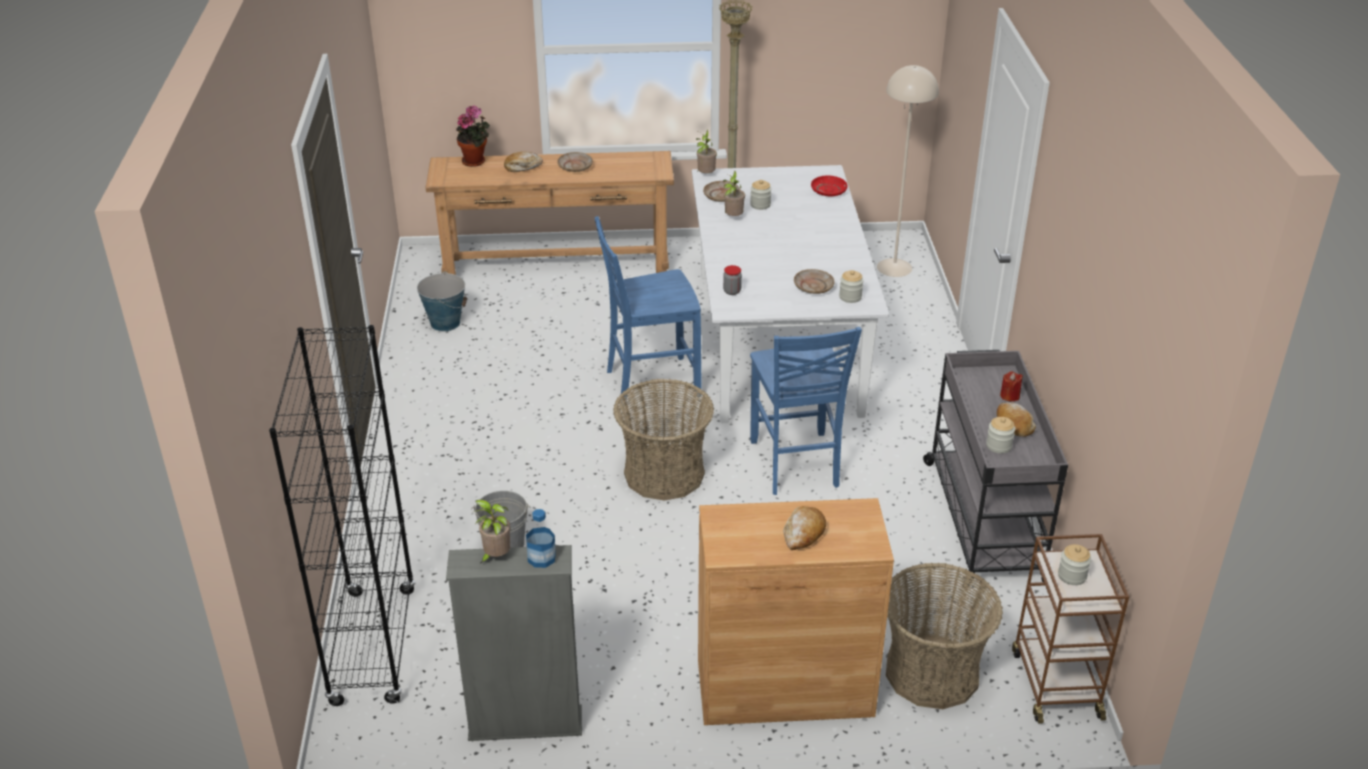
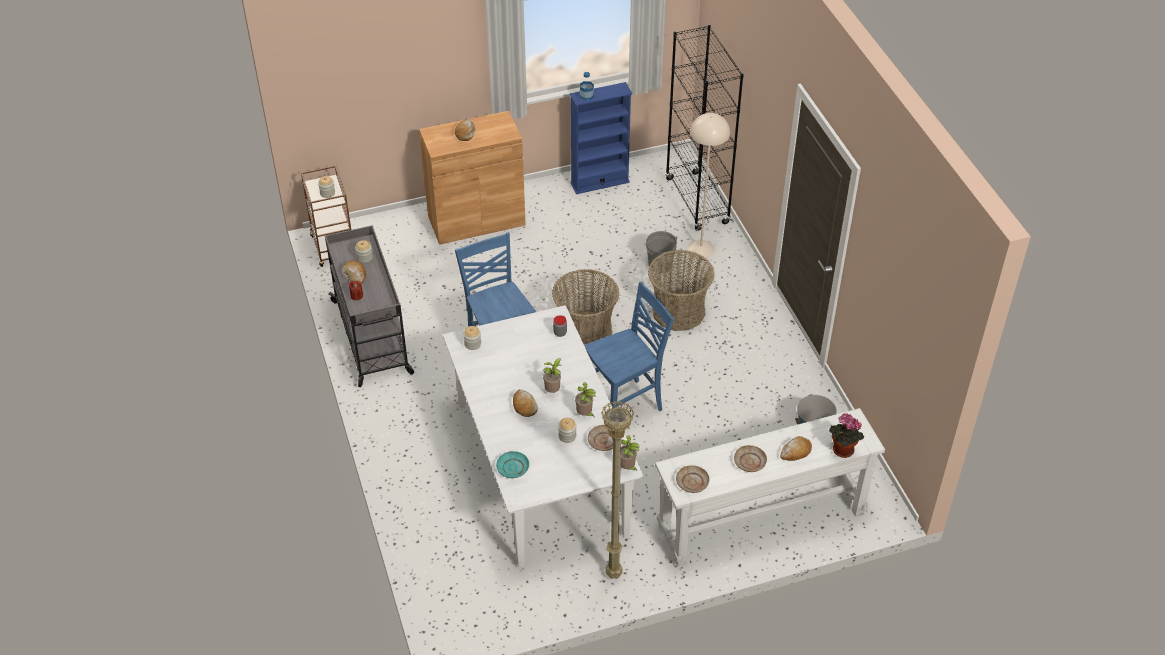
camera: 165 degrees right, 10 degrees up
(495, 557) = (608, 93): potted plant -> potted plant (553, 391)
(525, 724) = (599, 182): grey bookcase -> blue bookcase
(556, 267) = (761, 520): brown console table -> white console table
(801, 234) = (524, 406): none -> bread
(813, 286) = (501, 349): beige plate -> beige plate (692, 482)
(828, 191) = (512, 468): red plate -> turquoise plate
(894, 267) = (456, 587): beige floor lamp -> beige floor lamp (700, 248)
(932, 672) = (400, 242): basket -> basket (678, 312)

